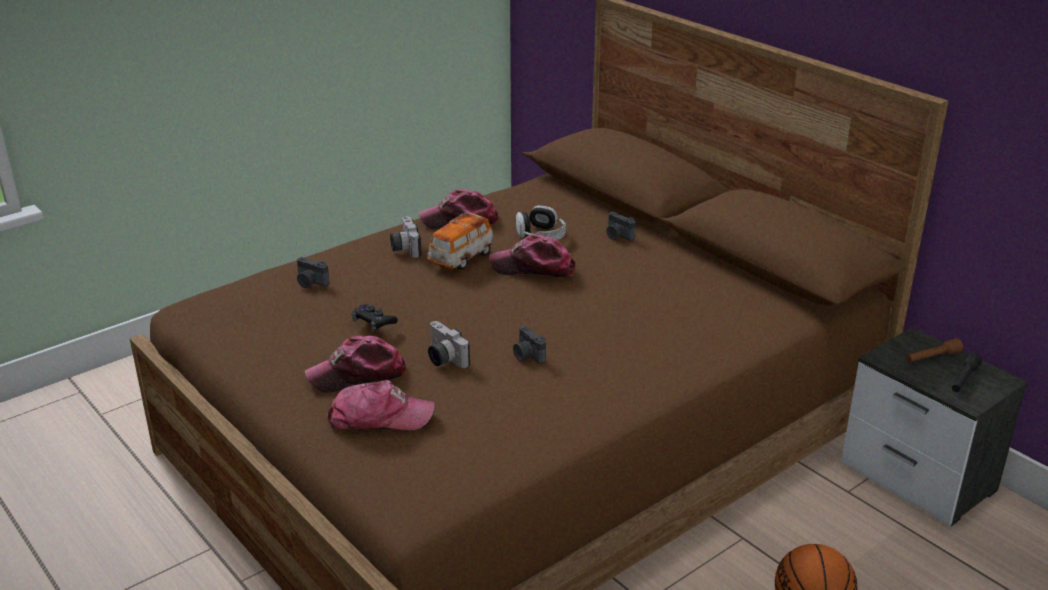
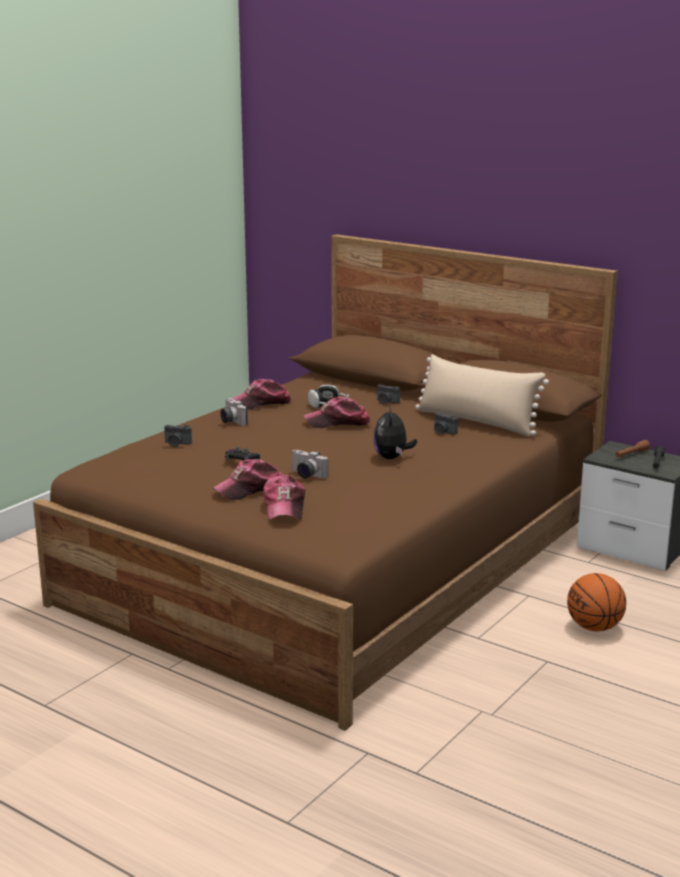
camera: 15 degrees left, 10 degrees down
(380, 417) = (284, 507): cap -> cap turned 105 degrees clockwise
(461, 258) = (280, 422): toy car -> none
(527, 356) = (366, 468): camera -> camera (443, 432)
(571, 341) = (392, 458): none -> plush toy
(719, 287) = (477, 421): none -> beige pillow

